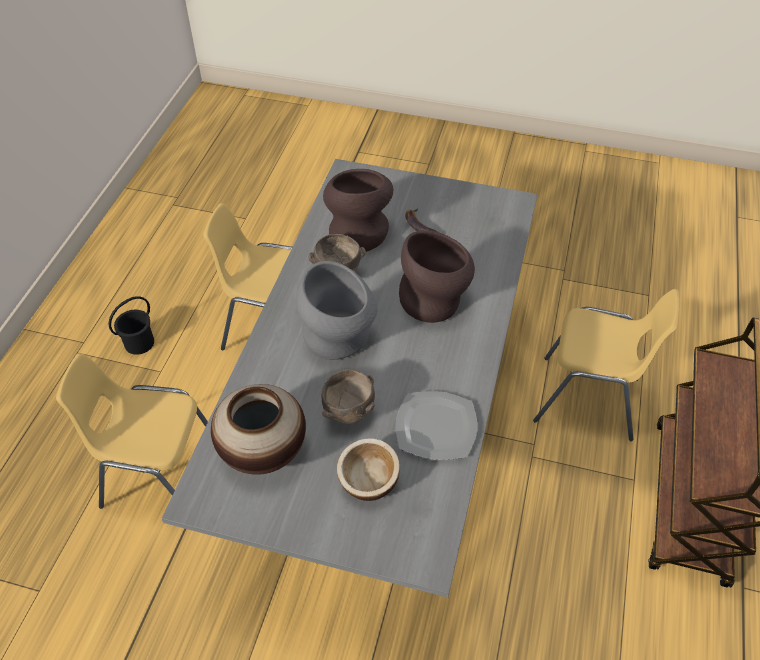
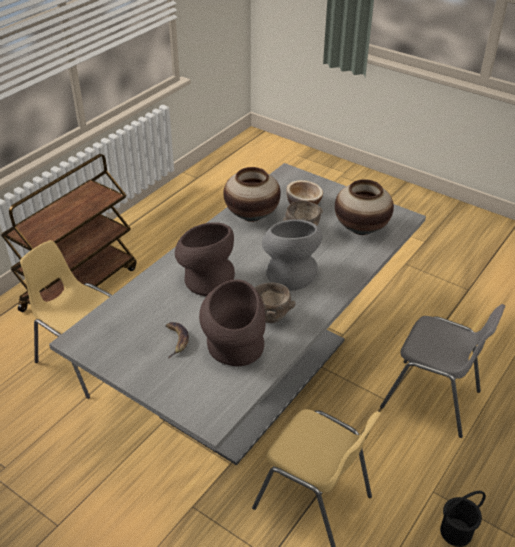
camera: 160 degrees left, 10 degrees down
(162, 476) = (432, 399): yellow chair -> grey chair
(436, 428) = (251, 215): plate -> vase

